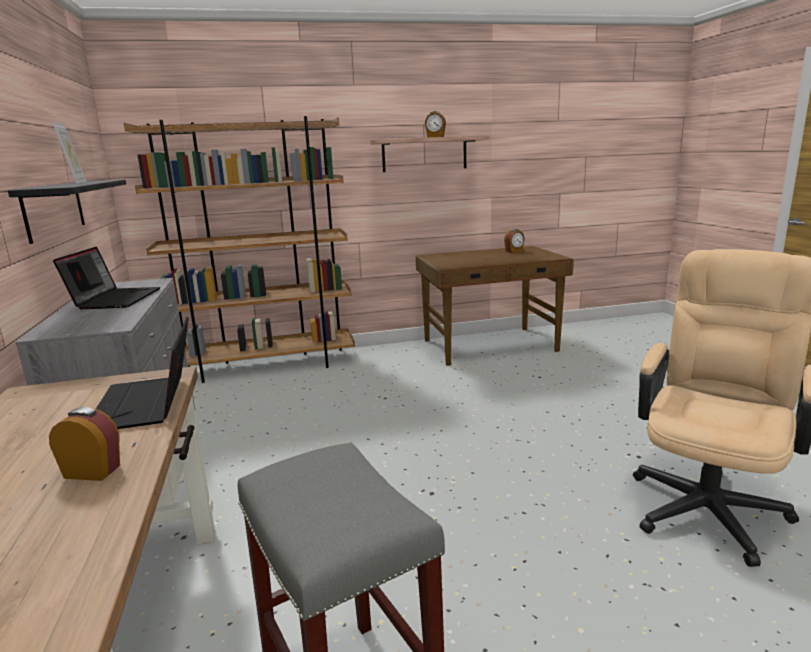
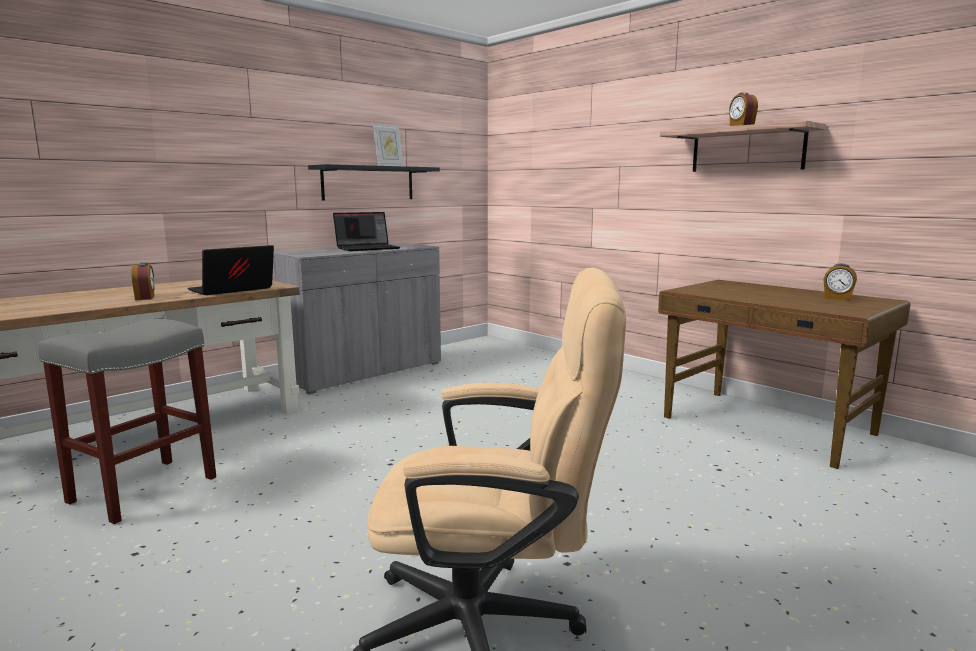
camera: 60 degrees right, 5 degrees down
(267, 366) = (546, 358): brown bookcase -> none

